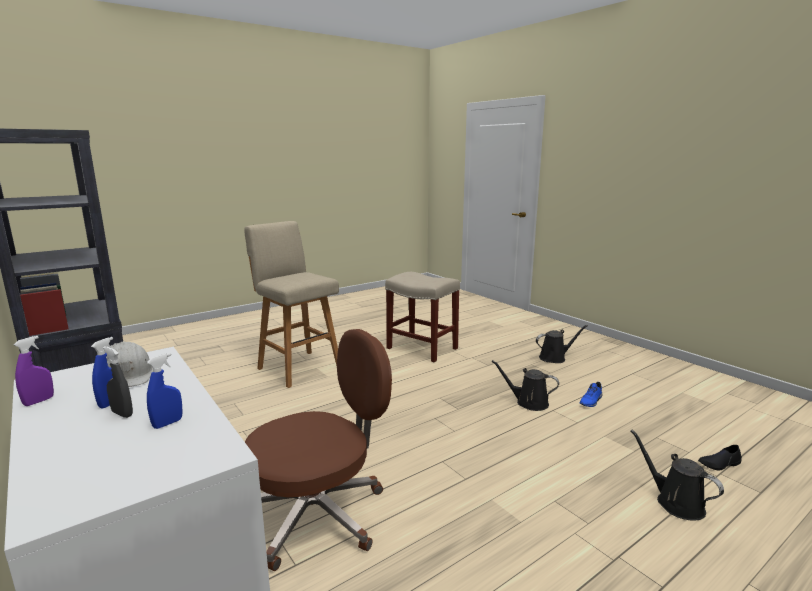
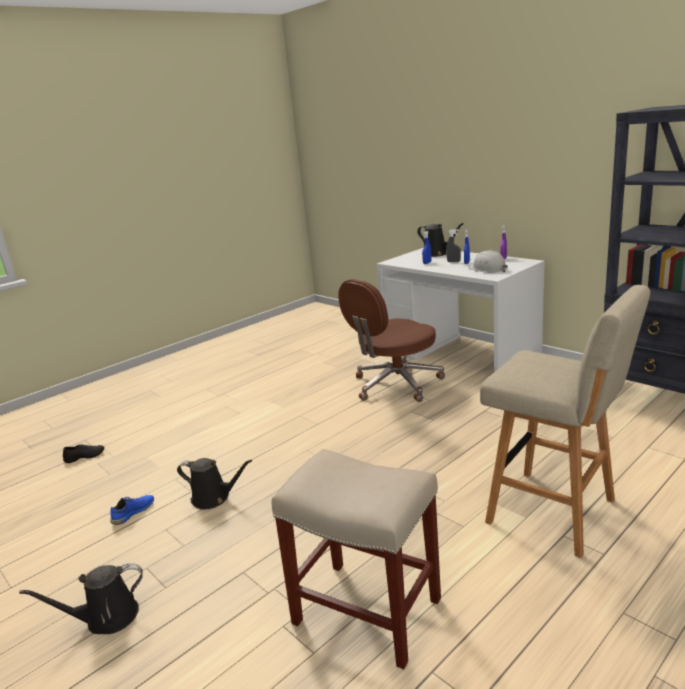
camera: 175 degrees right, 5 degrees up
(675, 502) = (156, 424): black watering can -> black watering can (437, 254)

